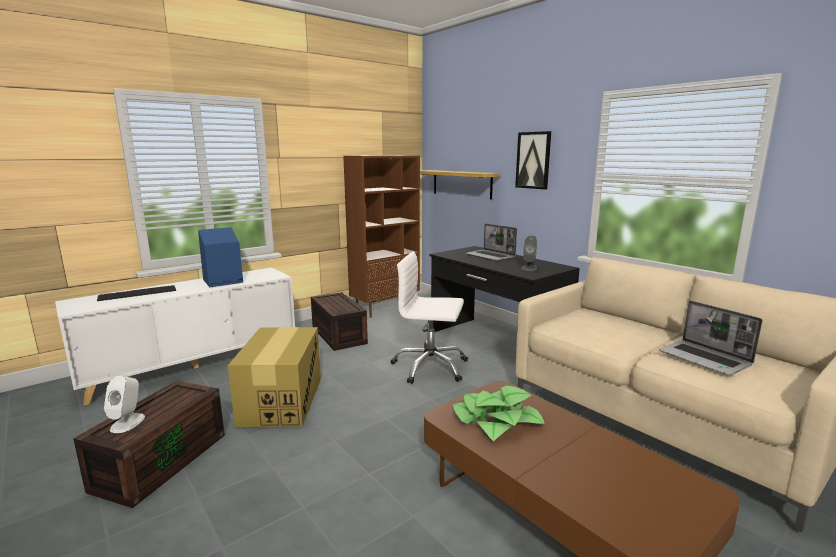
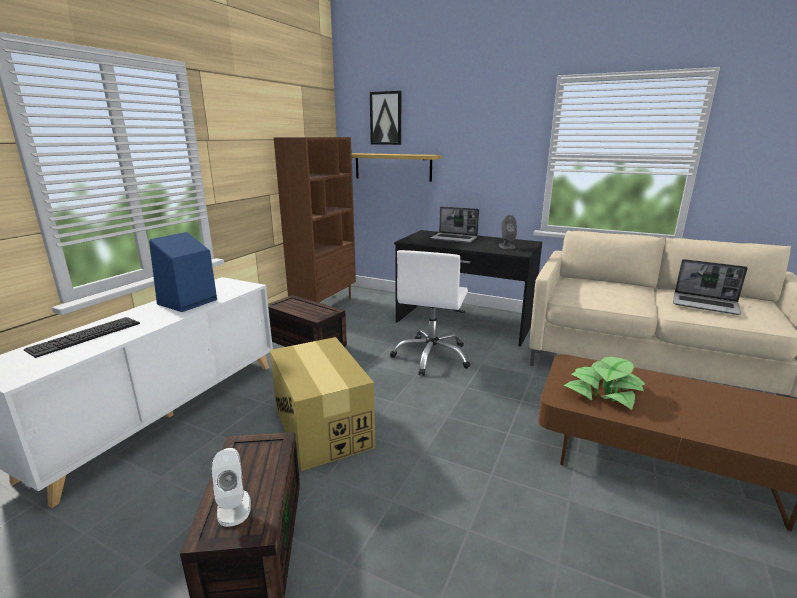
camera: 25 degrees left, 5 degrees up
(430, 367) = (432, 356): white office chair -> white office chair turned 60 degrees counterclockwise
(533, 160) = (480, 141): picture -> picture (386, 118)

